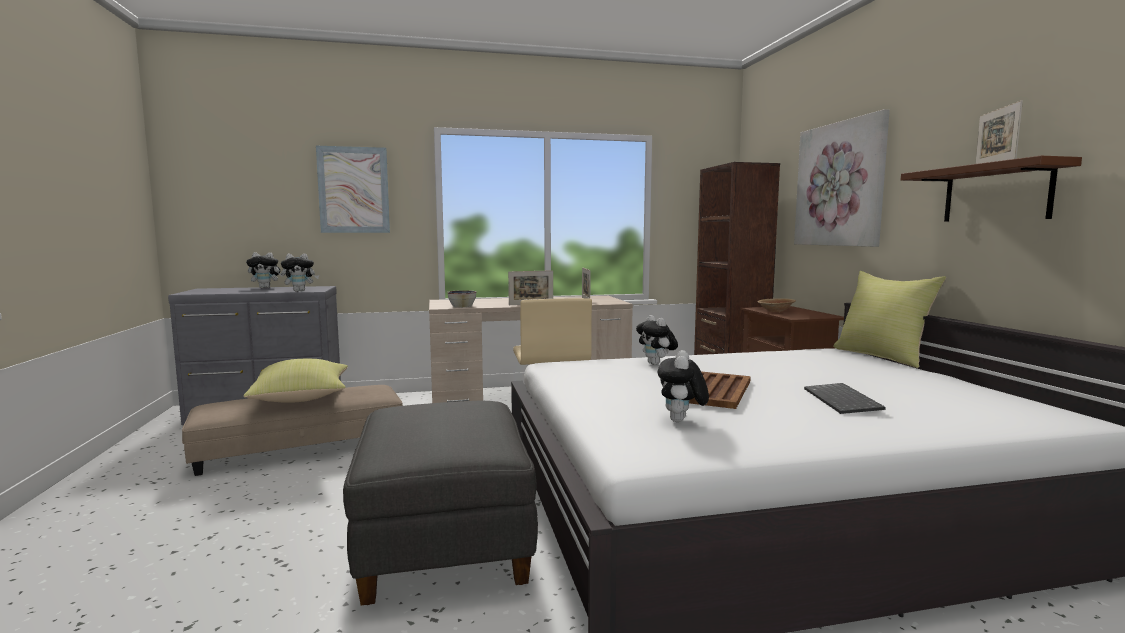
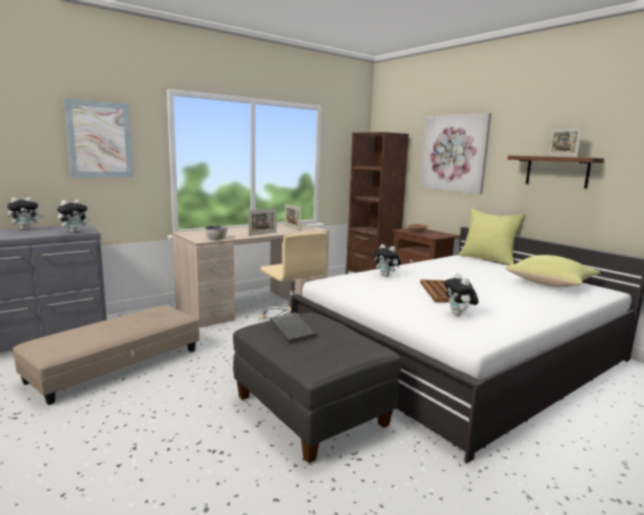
camera: 25 degrees left, 5 degrees up
(302, 399) = (119, 326): yellow pillow -> yellow pillow (551, 284)
(843, 401) = (511, 291): keyboard -> keyboard (293, 328)

